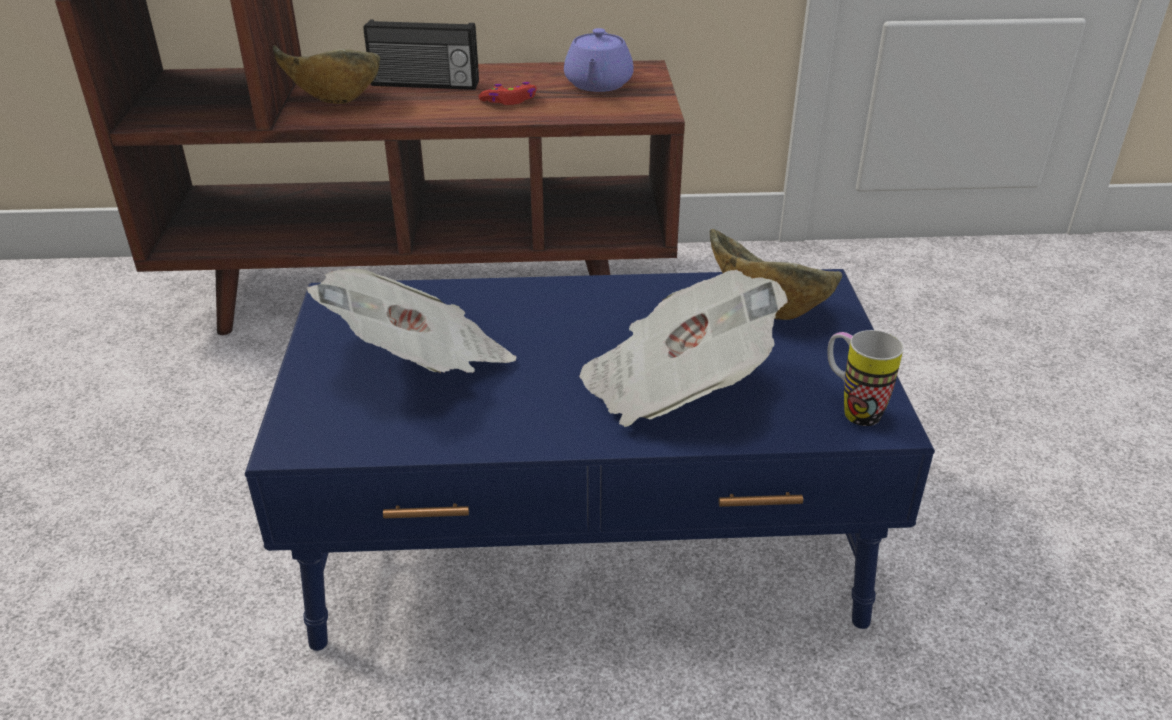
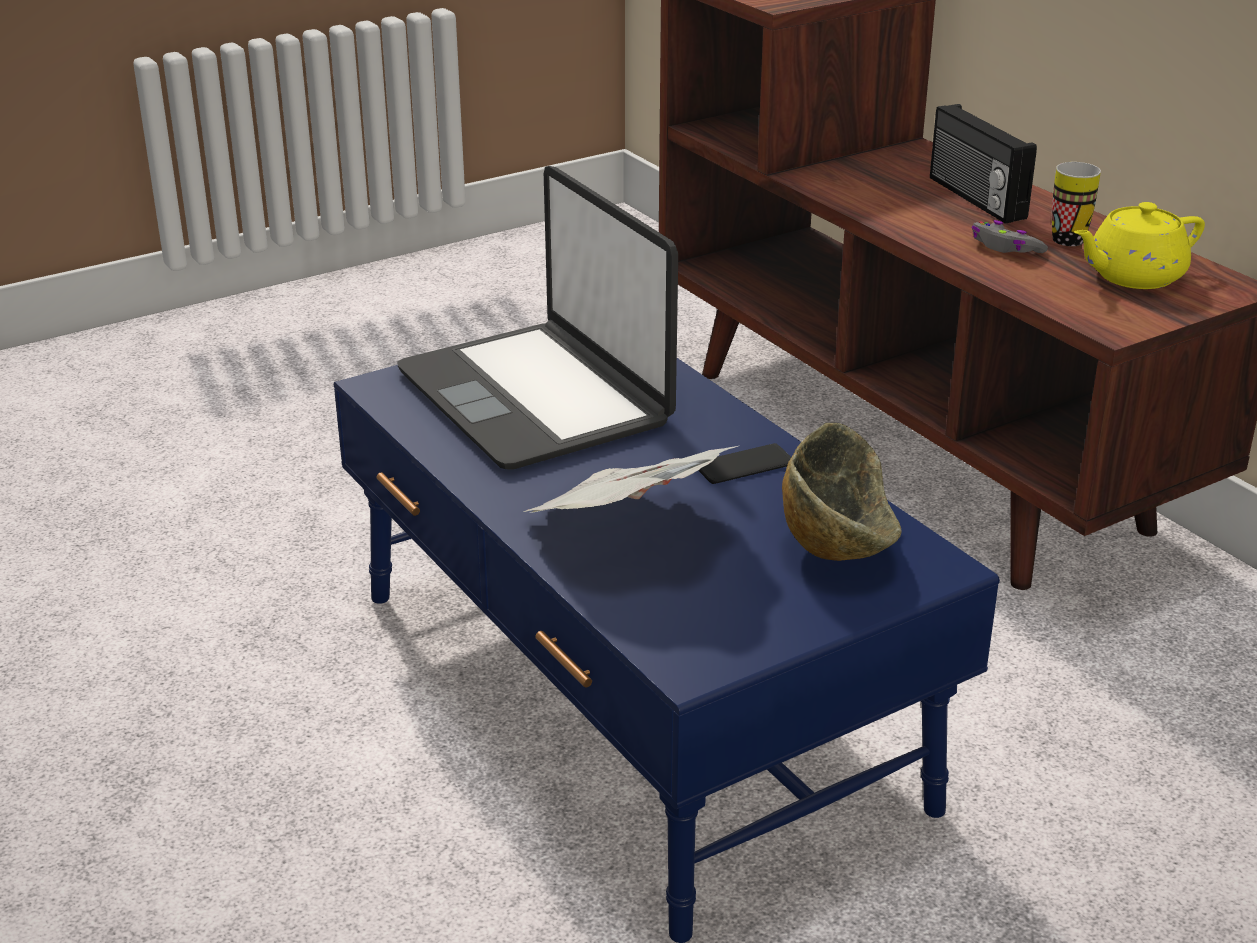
camera: 60 degrees right, 5 degrees down
(332, 101) = (866, 175): bowl -> none
(422, 363) = (536, 397): newspaper -> laptop
(510, 101) = (1005, 248): red game controller -> grey game controller
(598, 85) = (1132, 276): purple teapot -> yellow teapot
(629, 307) = (744, 465): none -> phone
(851, 409) = (695, 639): mug -> mug (1068, 236)

